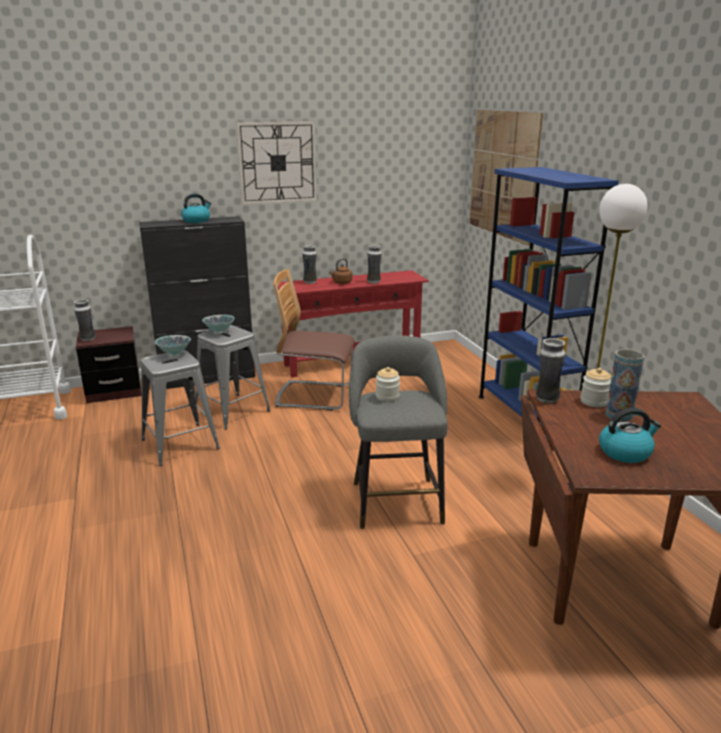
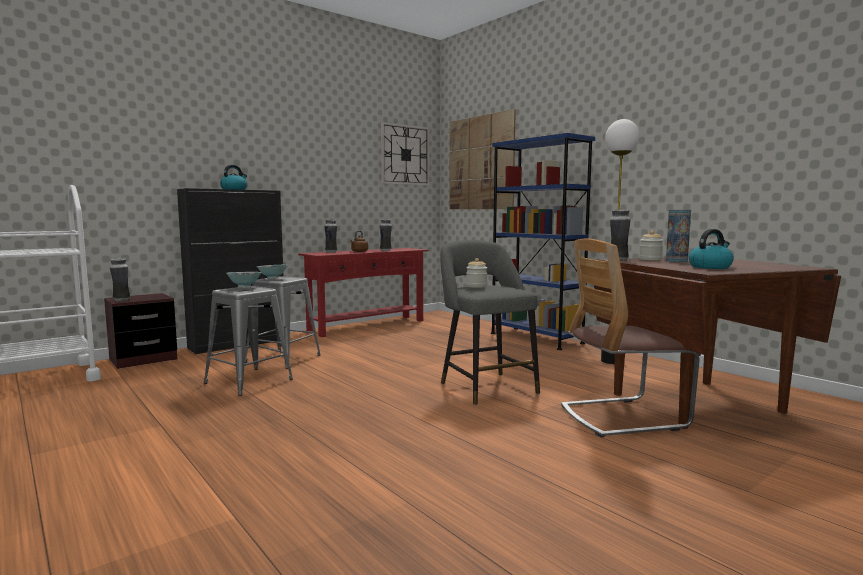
camera: 20 degrees left, 15 degrees down
(277, 163) = (301, 149): wall clock -> wall clock (405, 155)
(314, 396) = (353, 344): chair -> chair (623, 417)

